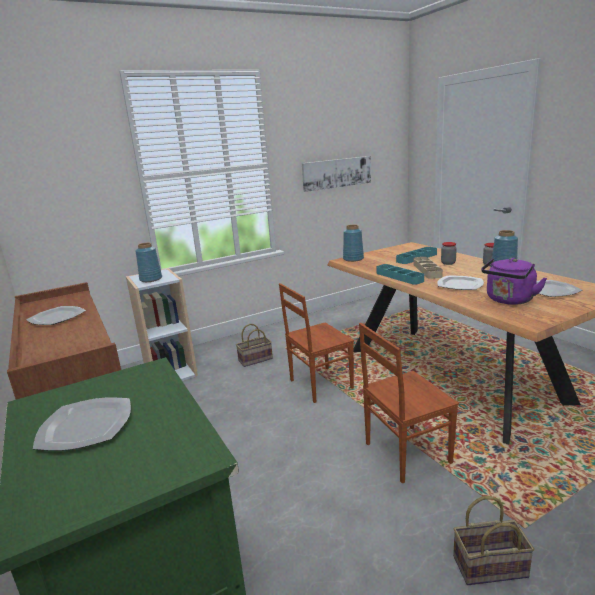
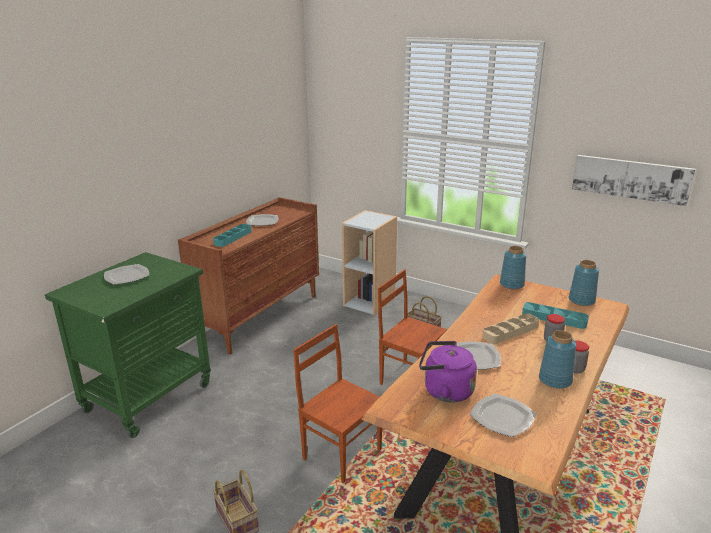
camera: 60 degrees right, 5 degrees up
(151, 279) = (364, 220): blue vase -> blue vase (582, 301)
(399, 277) = (471, 320): turquoise tray -> turquoise tray (233, 237)

